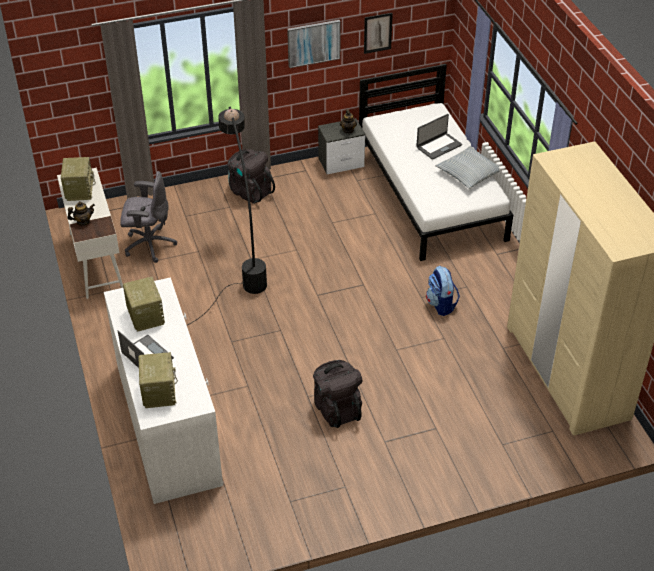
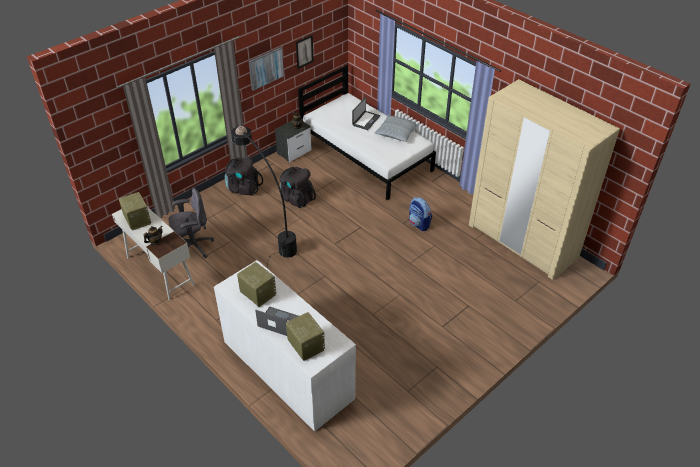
camera: 25 degrees left, 0 degrees up
(337, 408) = (397, 315): black backpack -> black backpack (296, 198)

